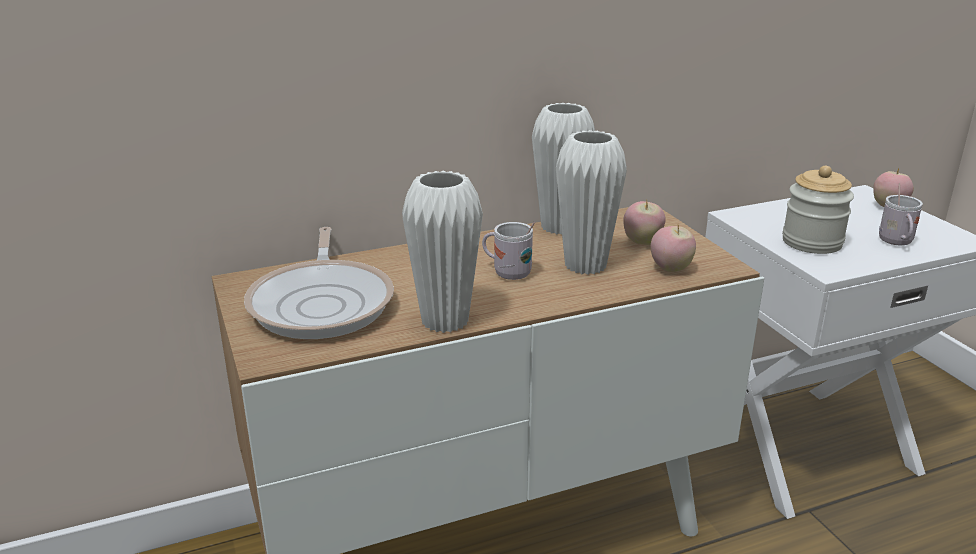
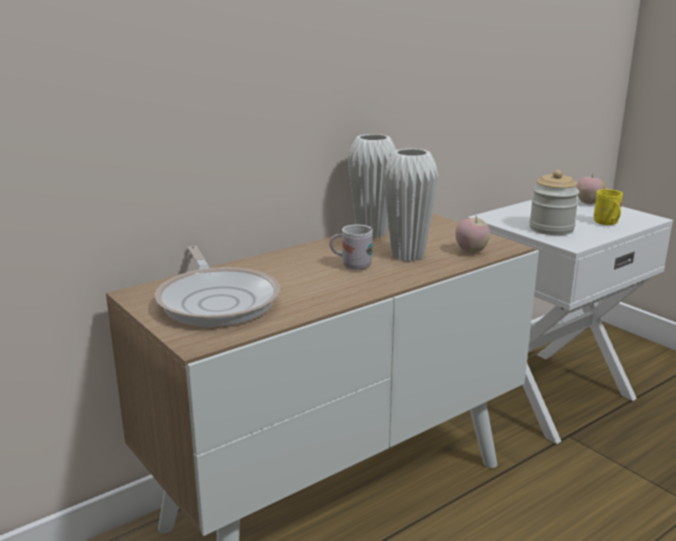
camera: 15 degrees left, 5 degrees down
(445, 321) = (325, 302): white vase -> none
(642, 242) = (439, 237): apple -> none
(896, 243) = (607, 224): white mug -> yellow mug

